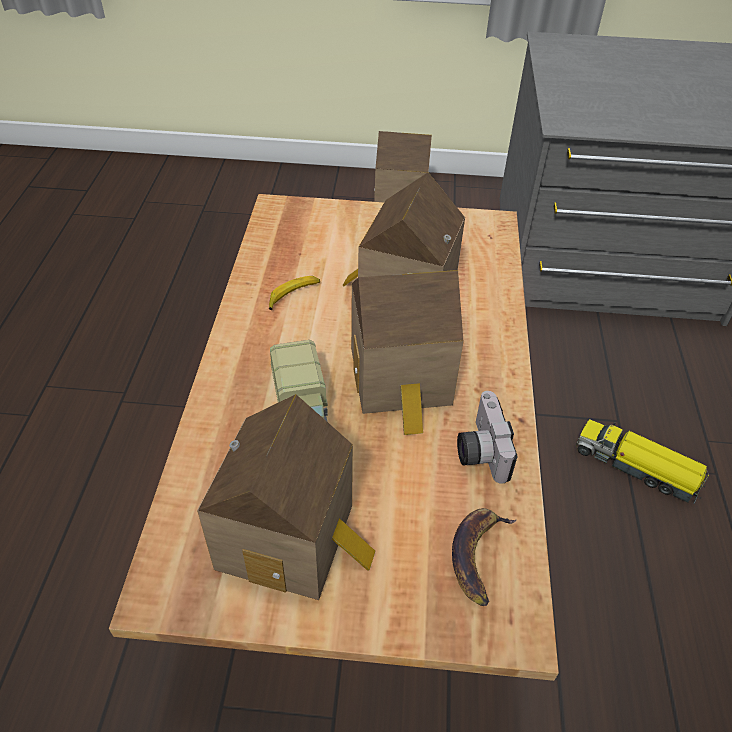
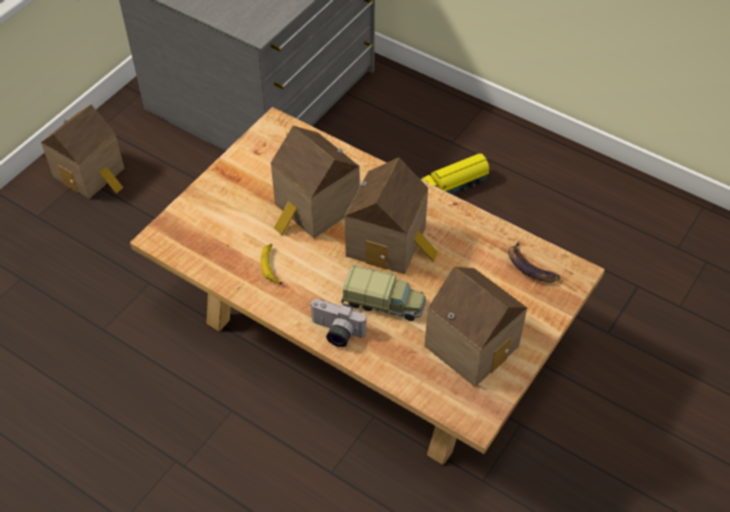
camera: 60 degrees left, 5 degrees up
(479, 450) = (464, 233): camera -> camera (335, 333)

